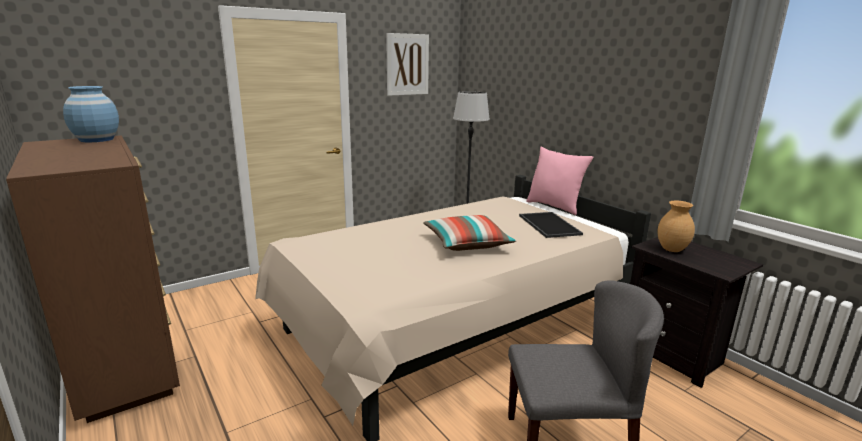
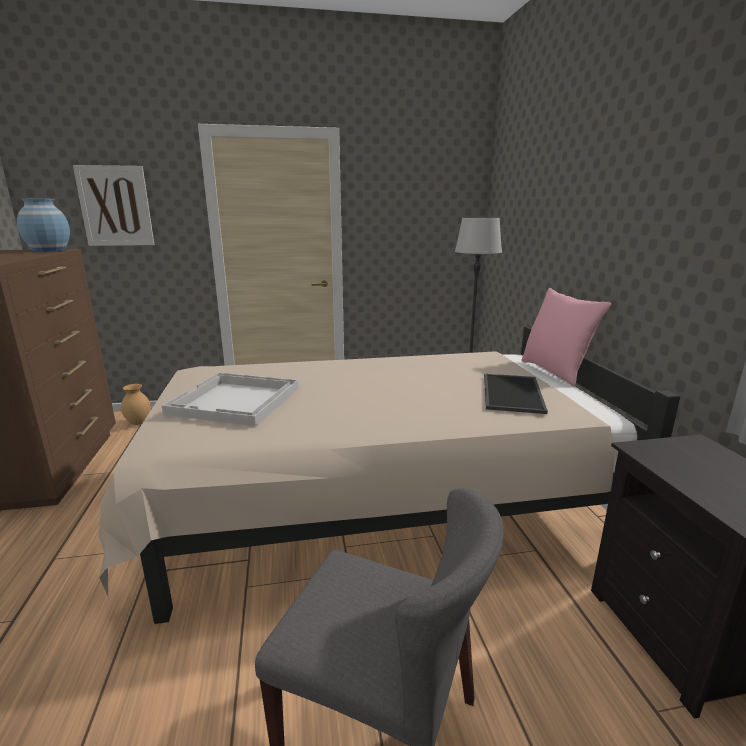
camera: 25 degrees right, 0 degrees up
(371, 260) = (235, 401): none -> white tray
(407, 64) = (417, 188): picture -> picture (115, 206)
(467, 244) = (369, 400): pillow -> none
(672, 250) = (682, 462): brown vase -> brown vase (138, 423)

